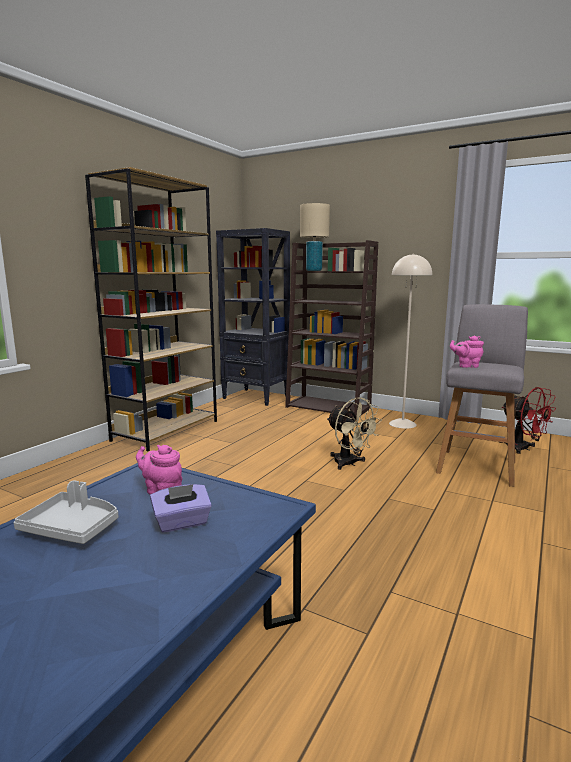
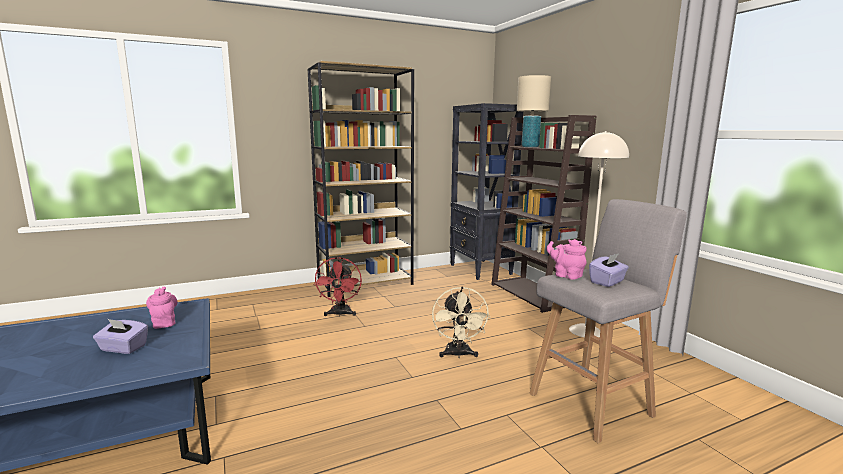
camera: 35 degrees right, 0 degrees up
(72, 528) = (83, 330): grey tray -> none
(496, 365) = (607, 282): none -> purple tissue box
(523, 449) = (700, 405): red fan -> red fan (340, 314)

